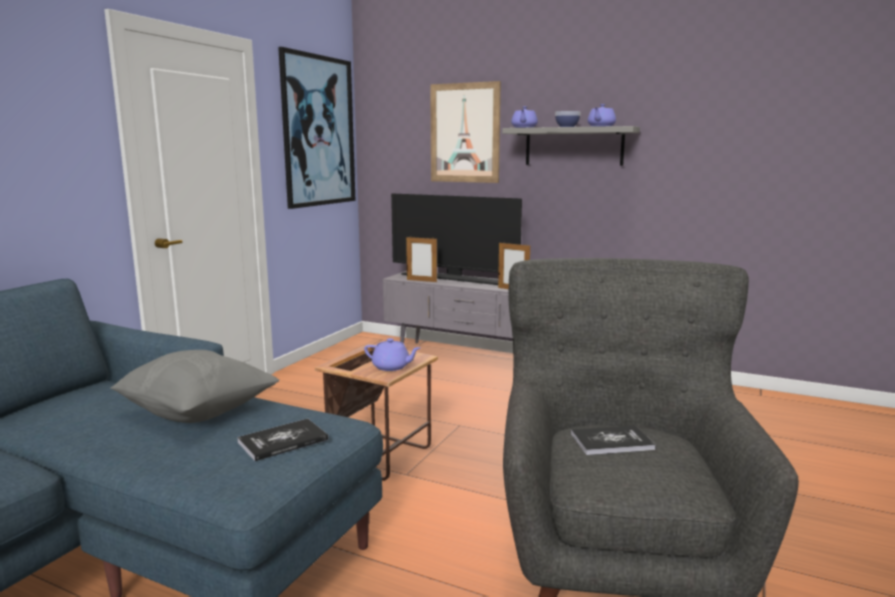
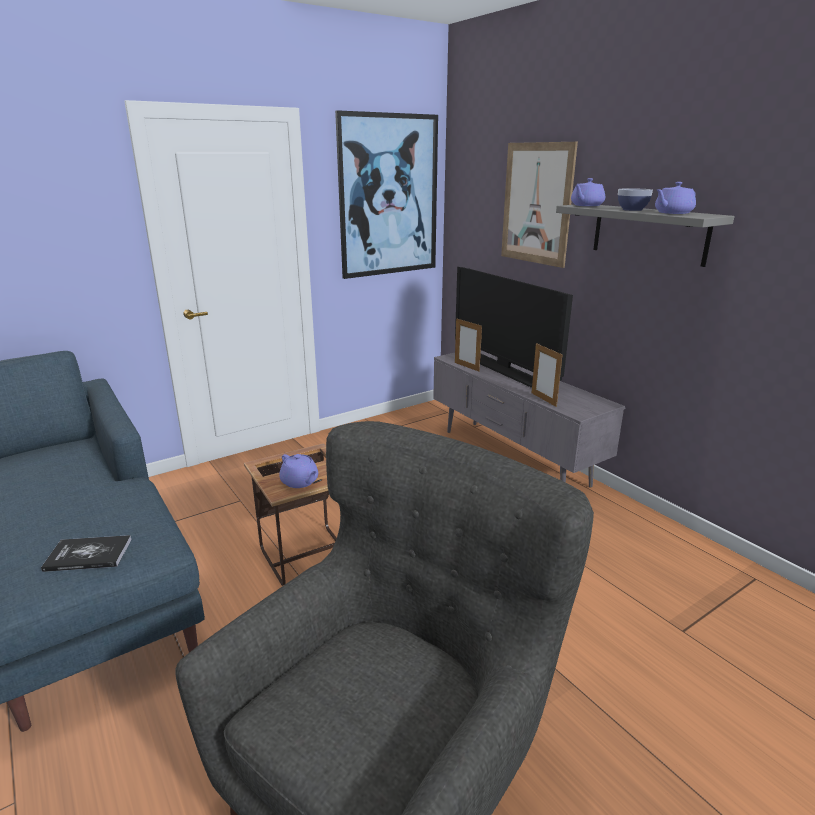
camera: 30 degrees right, 10 degrees up
(198, 413) = (84, 498): grey pillow -> none
(611, 442) = (372, 667): book -> none

